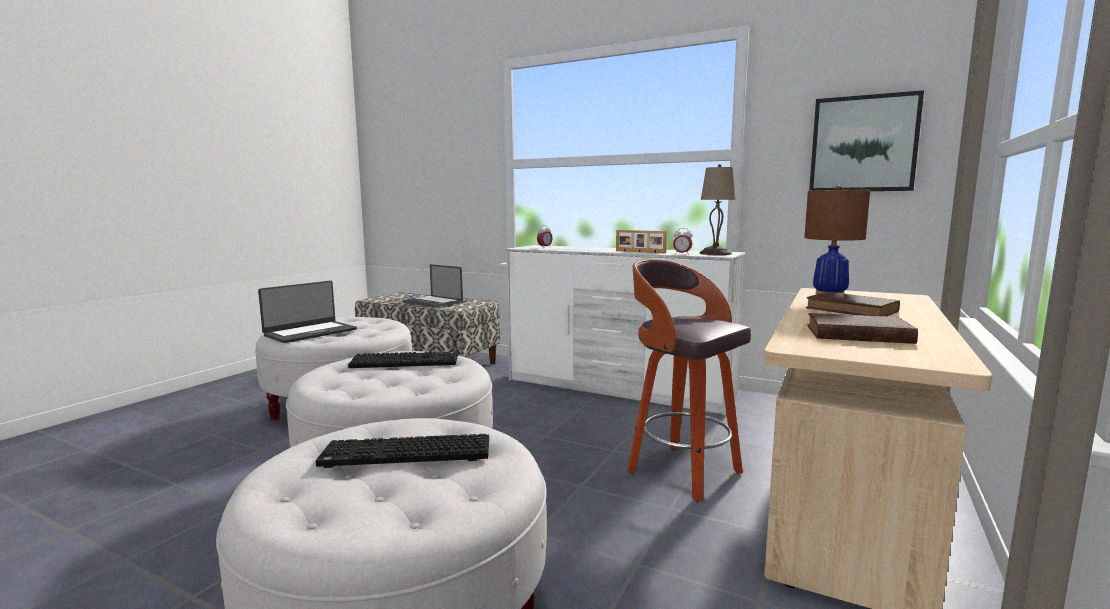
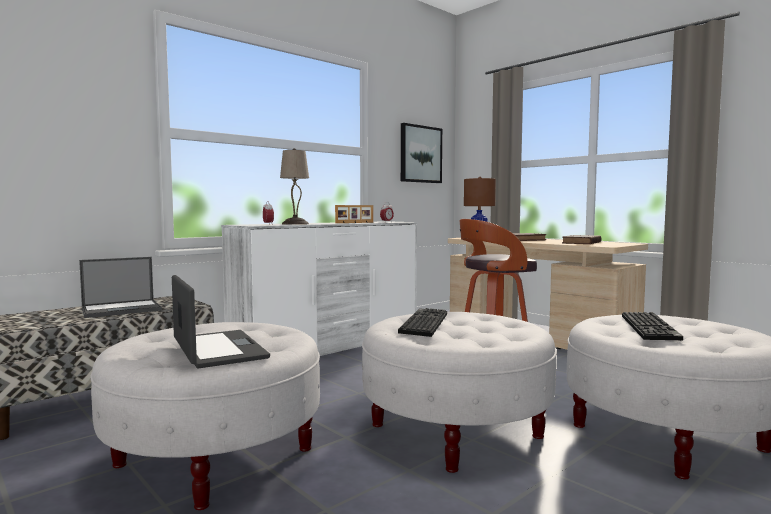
camera: 70 degrees left, 5 degrees down
(715, 253) = (389, 221): beige table lamp -> beige table lamp (294, 224)

